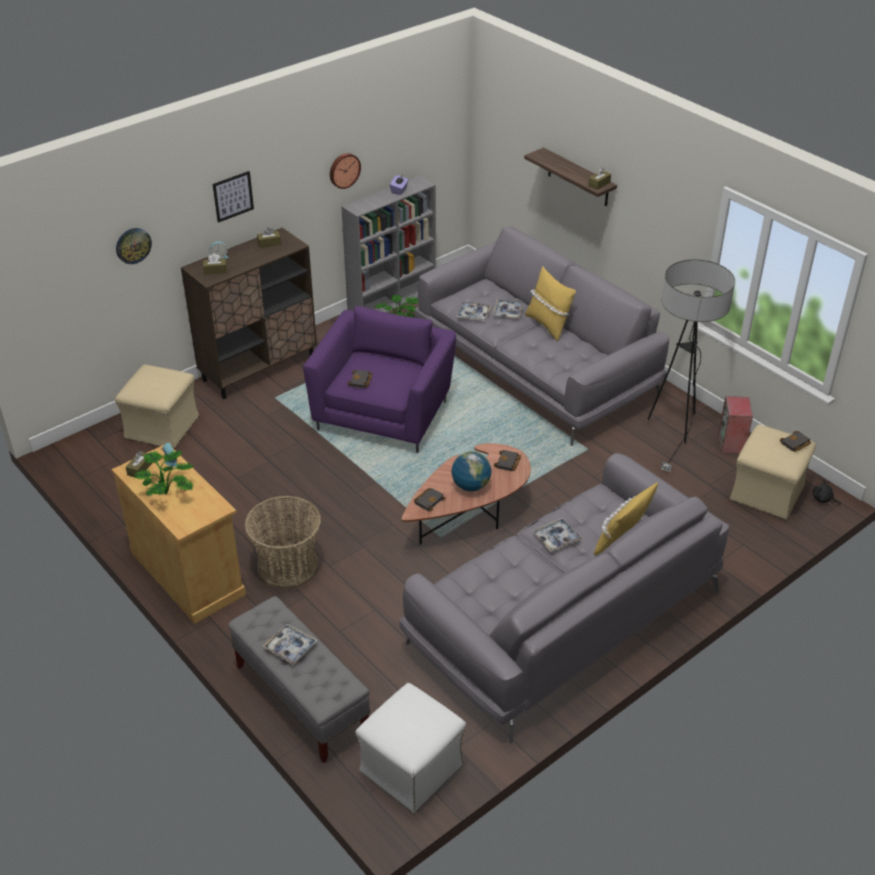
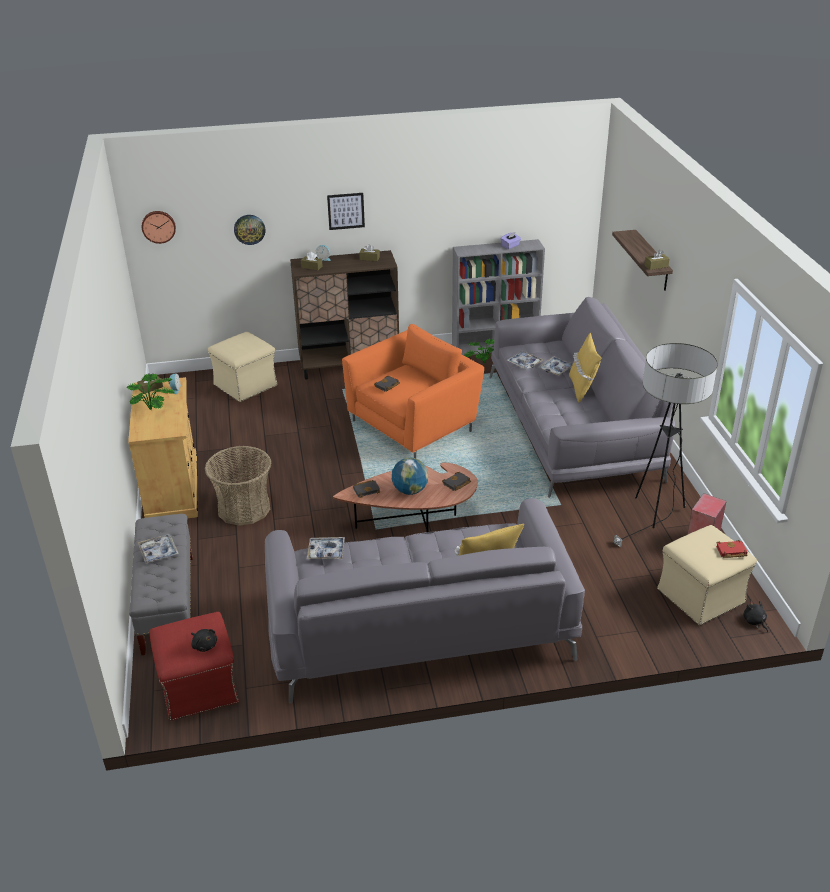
camera: 30 degrees right, 5 degrees down
(344, 170) = (459, 215): wall clock -> wall clock (158, 226)
(384, 413) = (414, 425): purple armchair -> orange armchair
(412, 767) = (200, 687): white ottoman -> red ottoman
(430, 721) = (204, 645): none -> black plush toy
(556, 538) = (432, 549): tray -> tray (326, 552)
(795, 444) = (730, 552): black book -> red book

